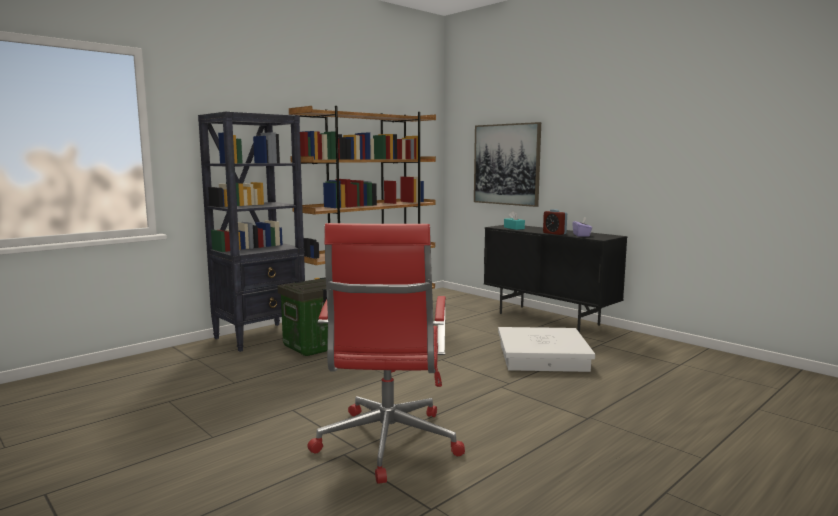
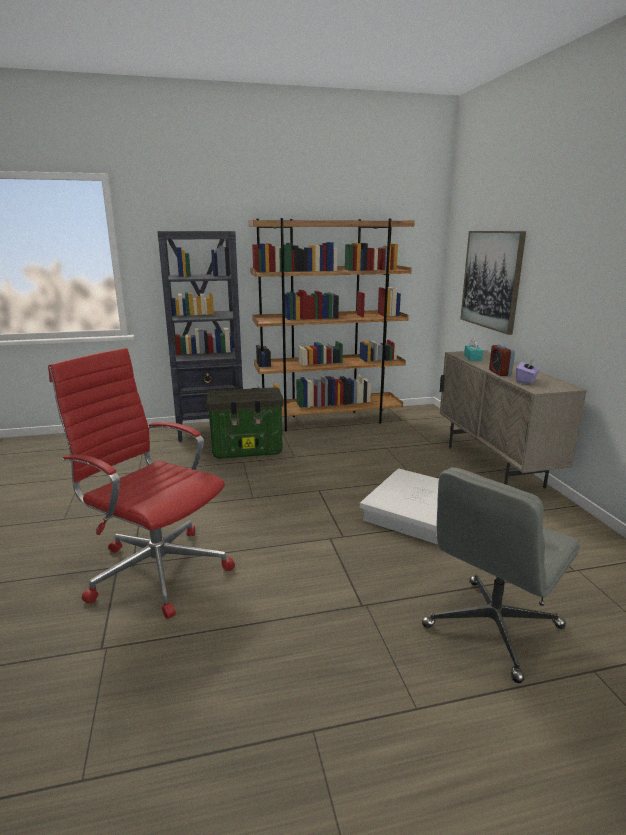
camera: 30 degrees right, 10 degrees up
(387, 445) = (156, 569): red office chair -> red office chair turned 90 degrees clockwise
(548, 319) = (493, 466): black cabinet -> beige cabinet
(681, 405) = (492, 628): none -> grey office chair

